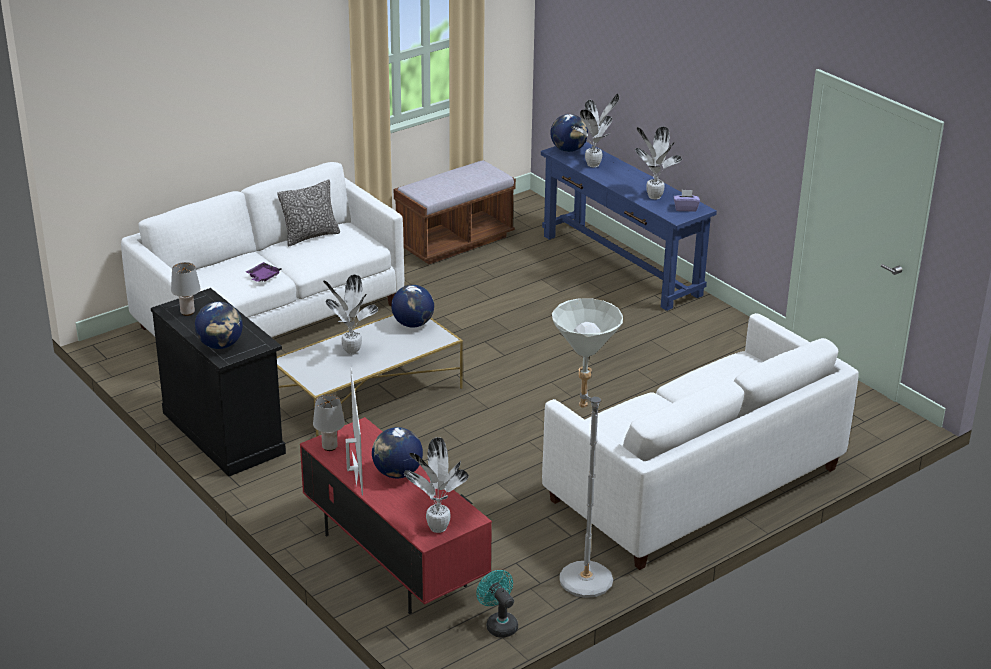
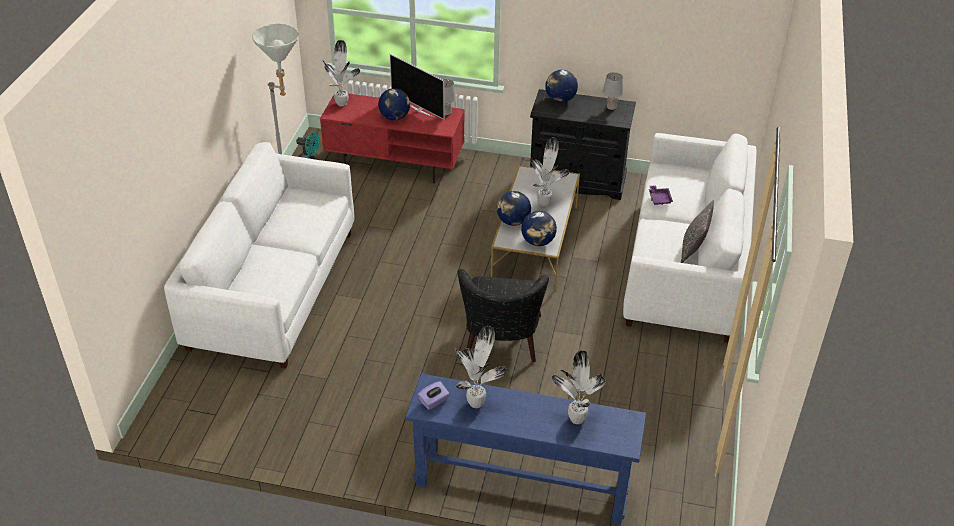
camera: 140 degrees right, 10 degrees up
(454, 242) = (683, 423): brown bench -> none
(521, 341) = (501, 343): none -> black armchair
(568, 150) = (624, 429): globe -> globe (513, 221)

